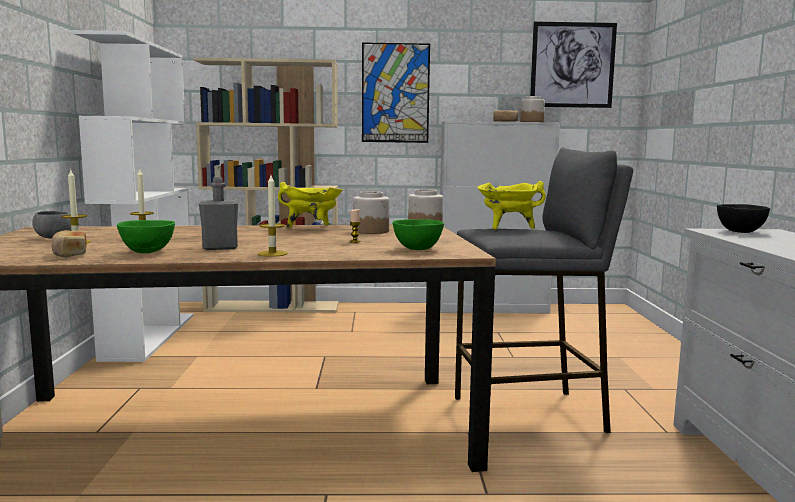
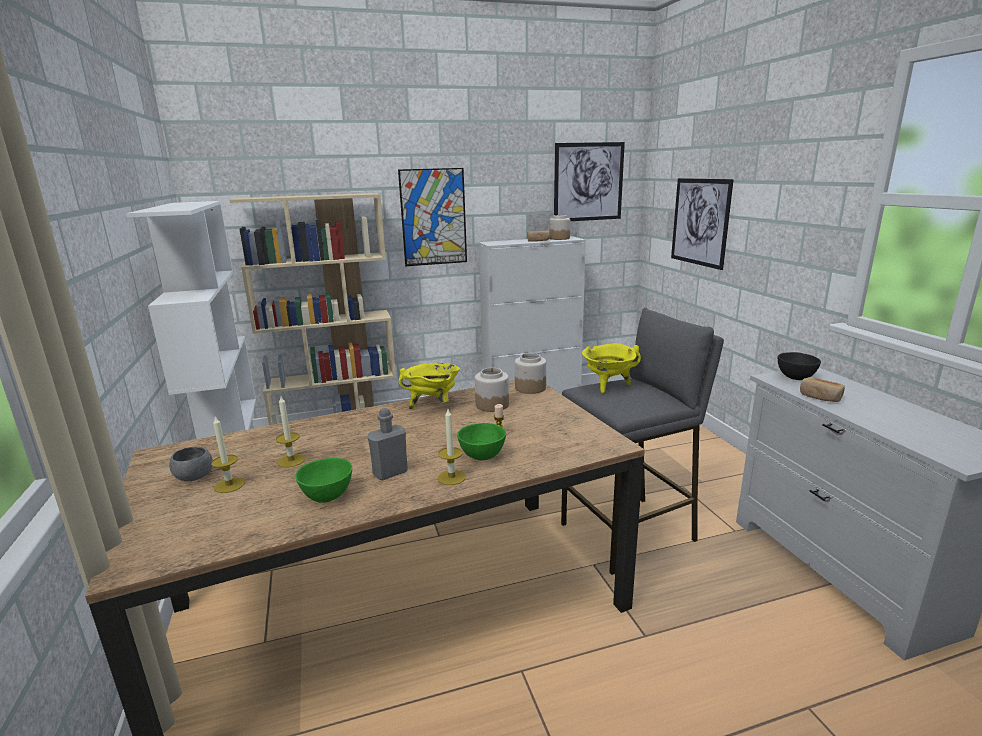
camera: 15 degrees left, 10 degrees up
(70, 254) = (252, 519): bread -> bread (820, 397)
(417, 249) = (566, 441): green bowl -> green bowl (481, 456)
(689, 98) = (700, 222): none -> picture

